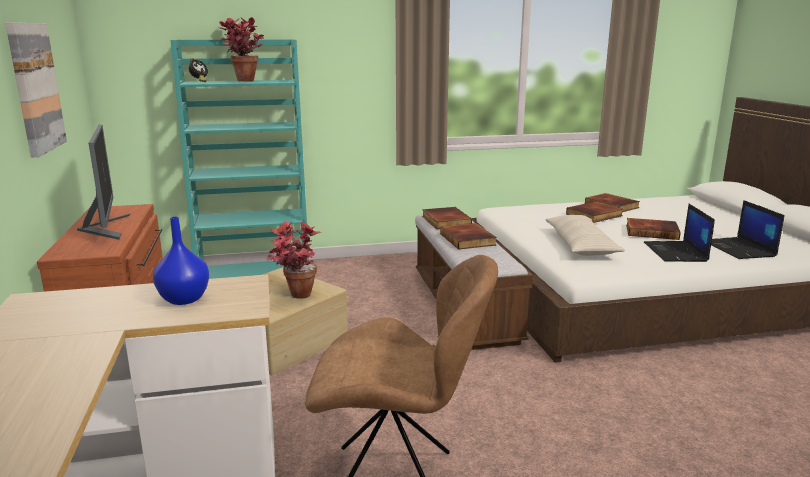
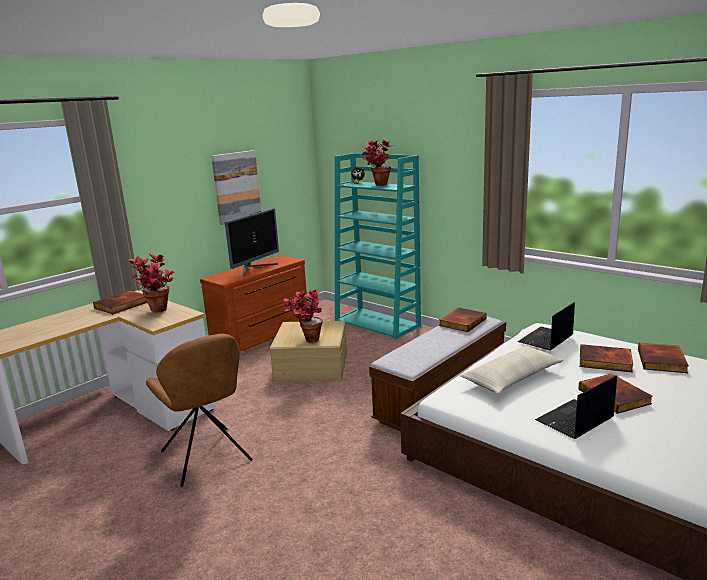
camera: 55 degrees right, 0 degrees up
(185, 299) = (158, 312): blue vase -> potted plant
(468, 239) = (436, 340): book -> book (122, 305)
(739, 249) = (655, 450): laptop -> laptop (546, 339)

